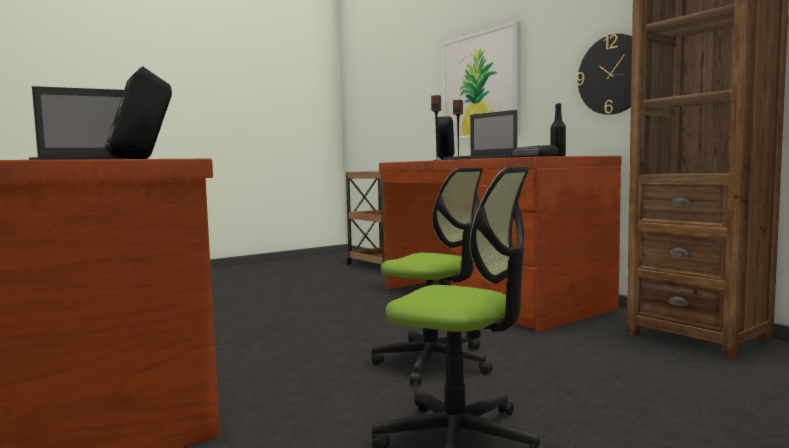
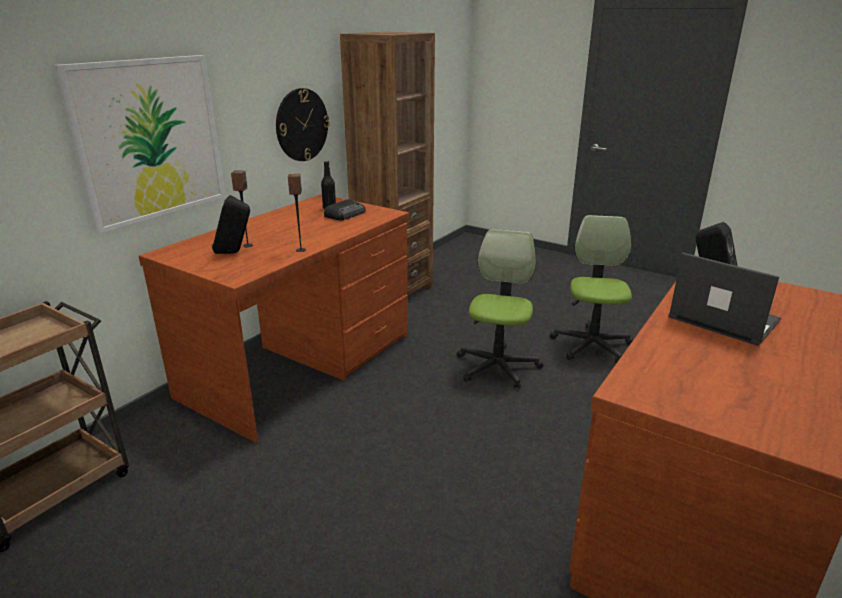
camera: 110 degrees left, 20 degrees up
(481, 158) = (323, 231): laptop -> none

